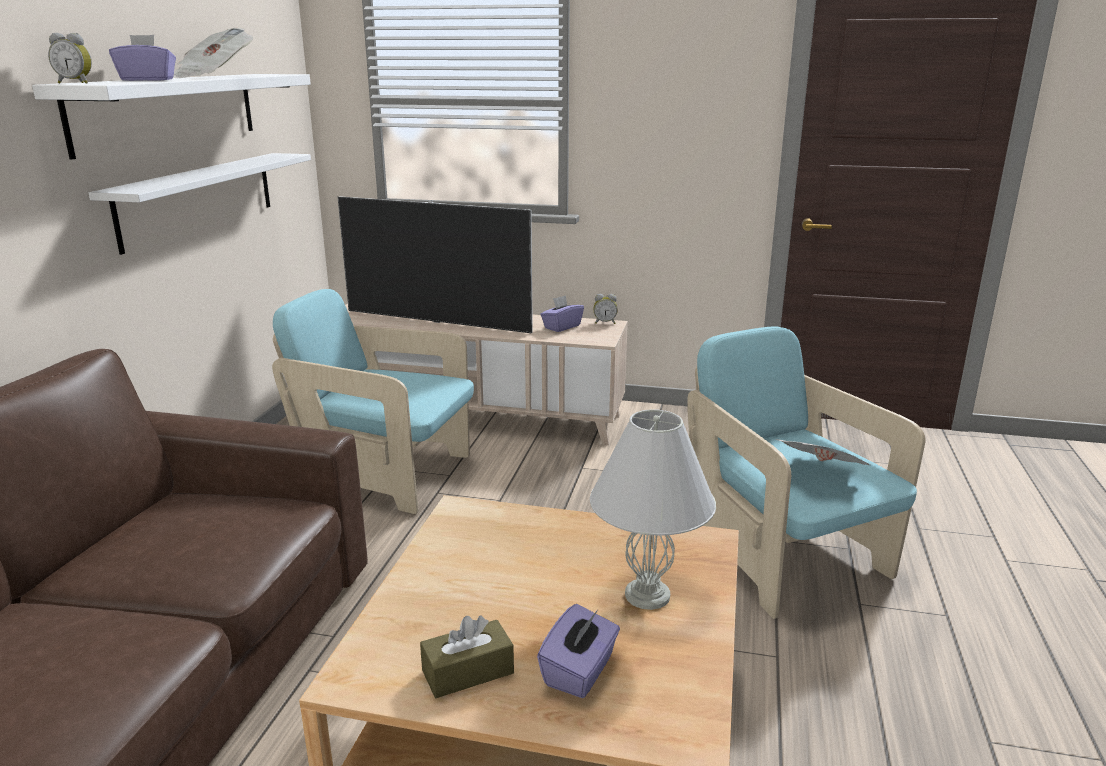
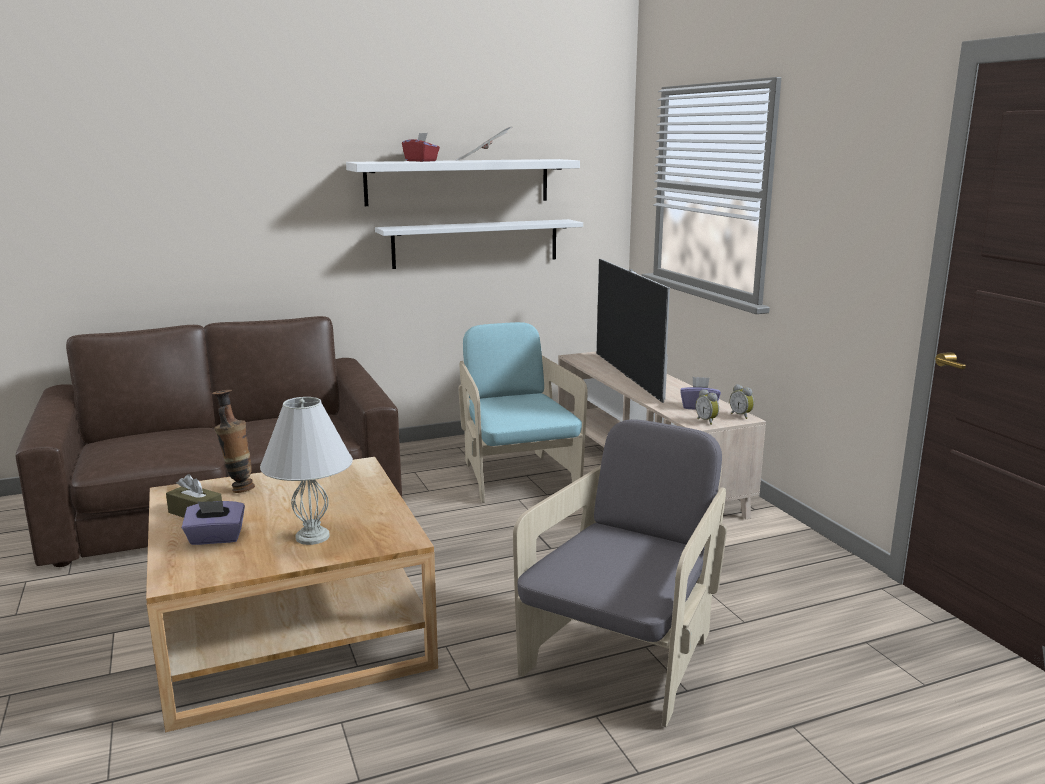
camera: 55 degrees right, 5 degrees down
(76, 83) = (363, 161): alarm clock -> alarm clock (707, 421)
(148, 80) = (421, 161): purple tissue box -> red tissue box
(421, 615) = (238, 489): none -> vase
(782, 556) = (623, 657): turquoise armchair -> grey armchair
(821, 475) = (601, 569): newspaper -> none

